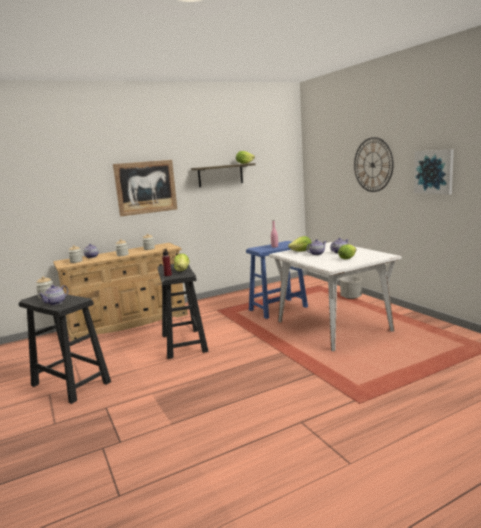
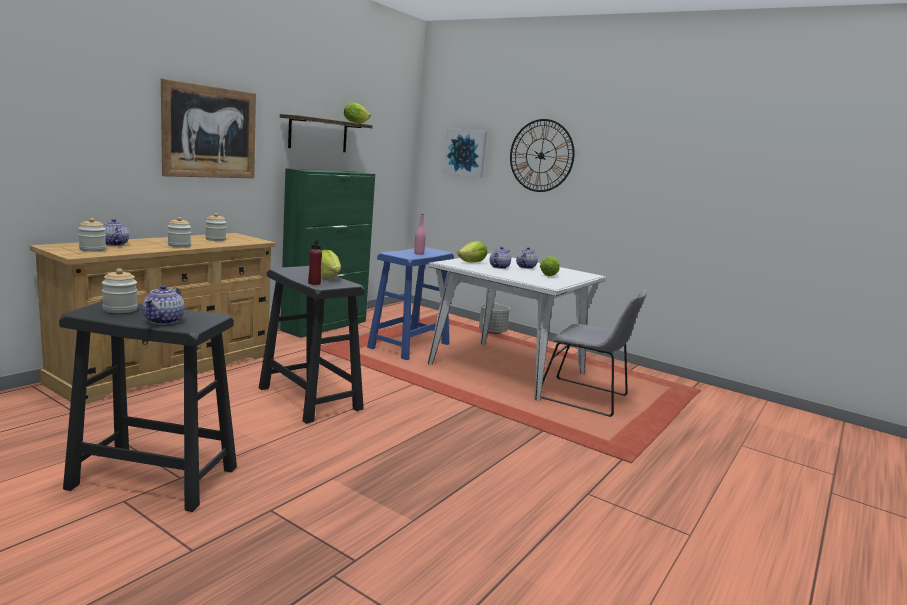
camera: 30 degrees left, 0 degrees up
(237, 295) = (325, 325): none -> green cabinet
(376, 351) = (586, 398): none -> grey chair
(434, 172) = (633, 175): picture -> picture (465, 153)

